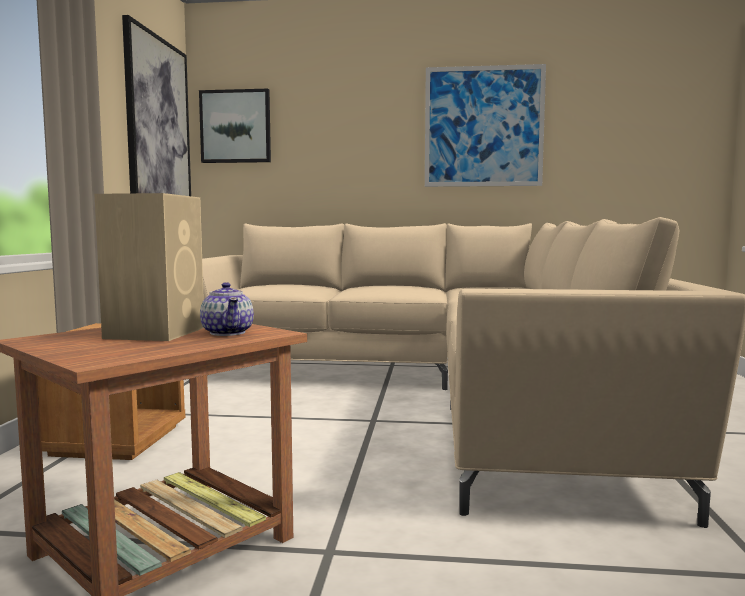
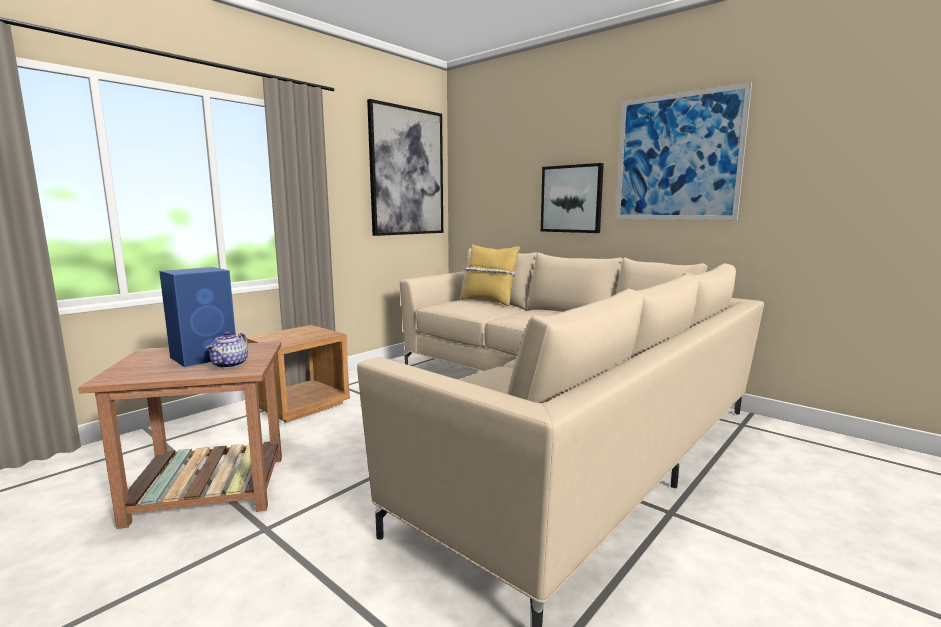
camera: 35 degrees right, 5 degrees up
(157, 332) = (205, 356): beige speaker -> blue speaker
(235, 126) = (475, 167): picture -> picture (571, 199)
(291, 284) = (489, 301): none -> yellow pillow

